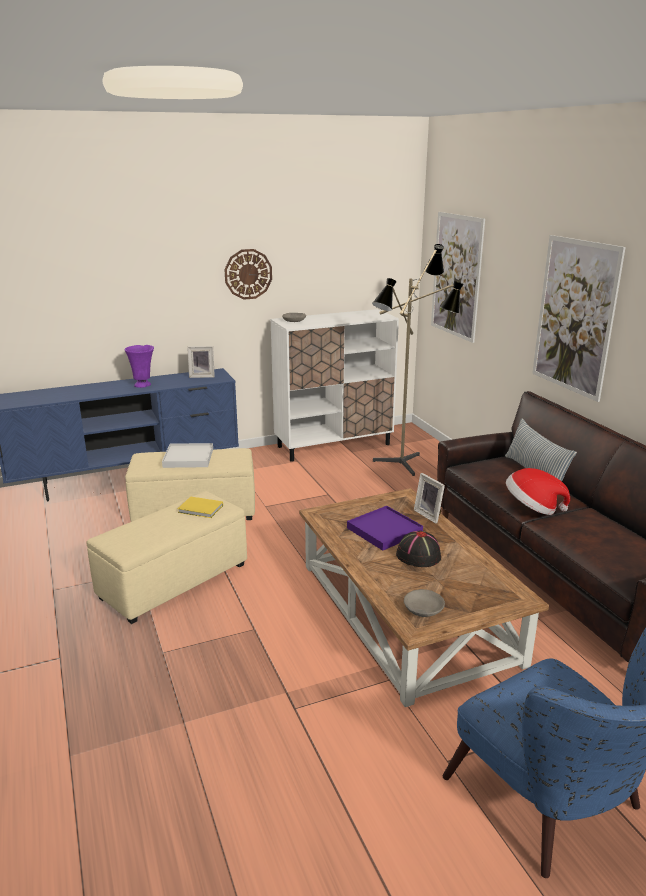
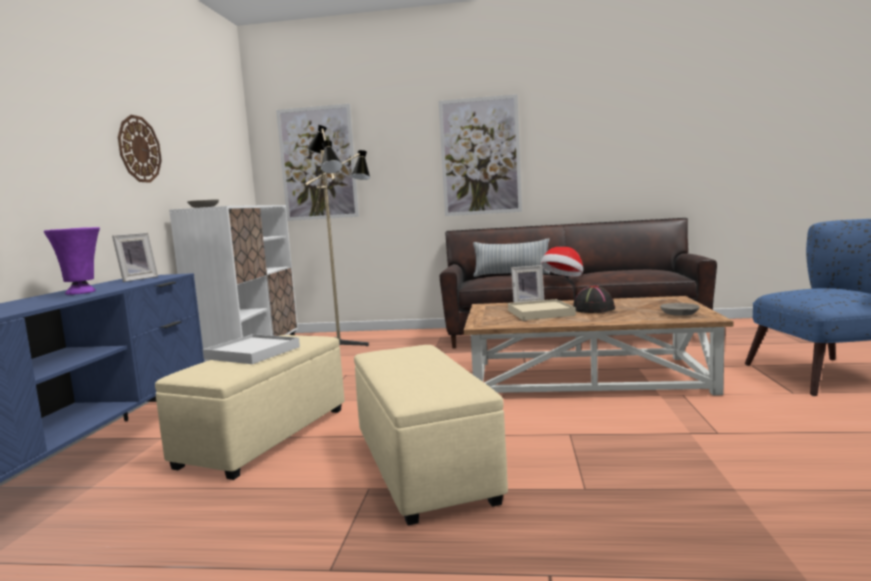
camera: 60 degrees left, 15 degrees down
(201, 509) = (411, 353): yellow book -> none
(384, 530) = (540, 313): purple tray -> beige tray

